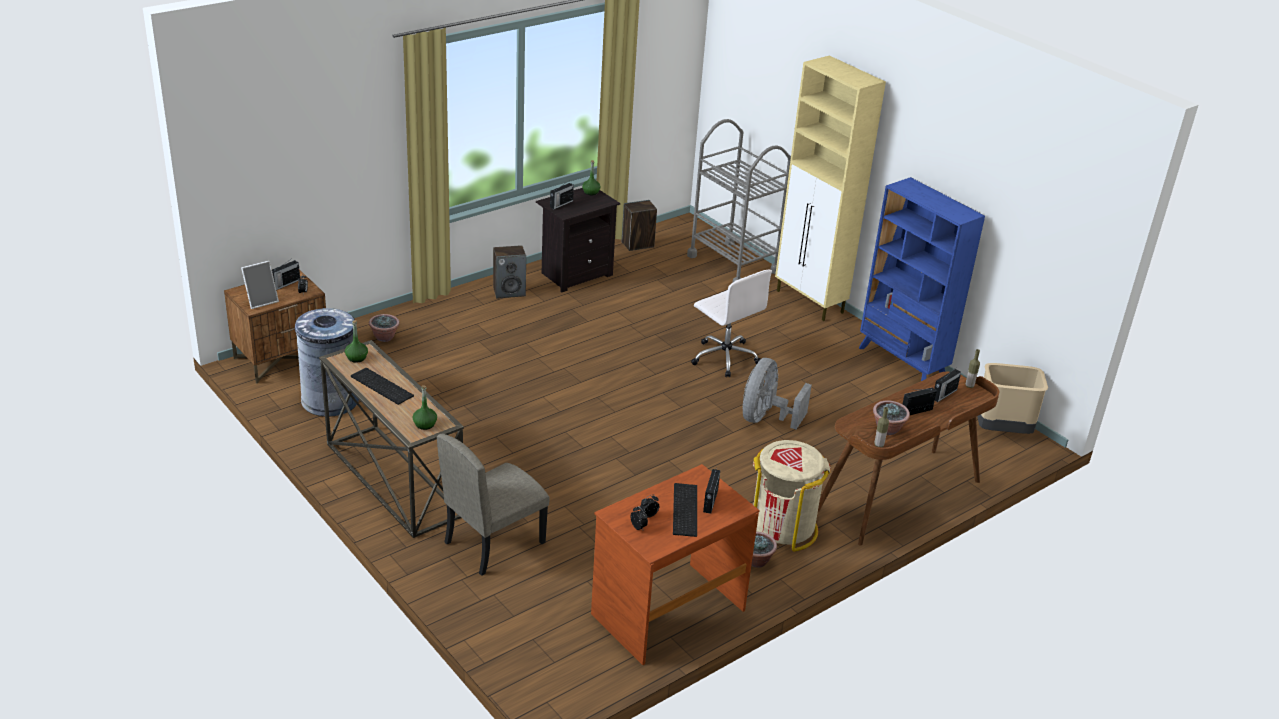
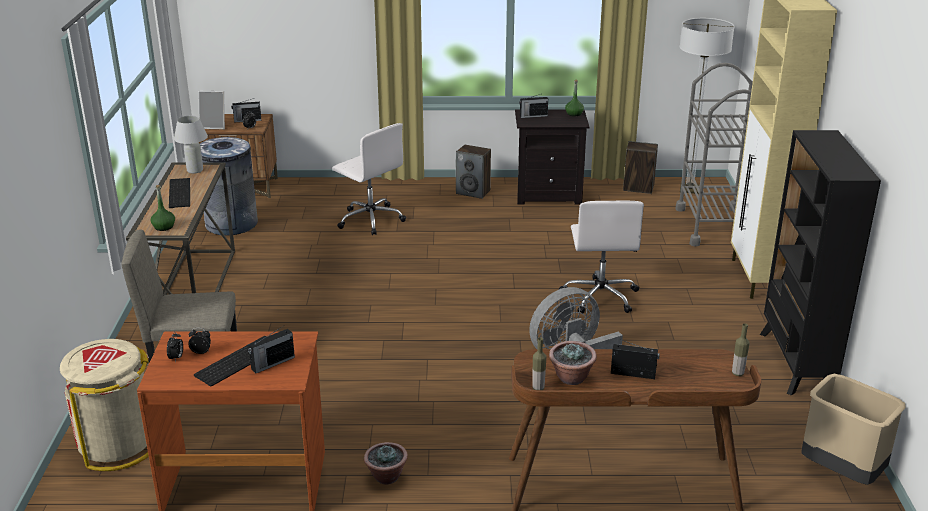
camera: 40 degrees right, 5 degrees down
(356, 358) = (195, 170): green bottle -> white table lamp
(385, 337) = (331, 195): potted plant -> none
(455, 350) = (370, 219): none -> white office chair
(677, 234) = (689, 189): none -> floor lamp
(782, 528) = (454, 459): beige trash can -> beige trash can (118, 444)
(902, 363) = (796, 363): blue bookcase -> black bookcase
(944, 394) = (691, 370): radio -> none

